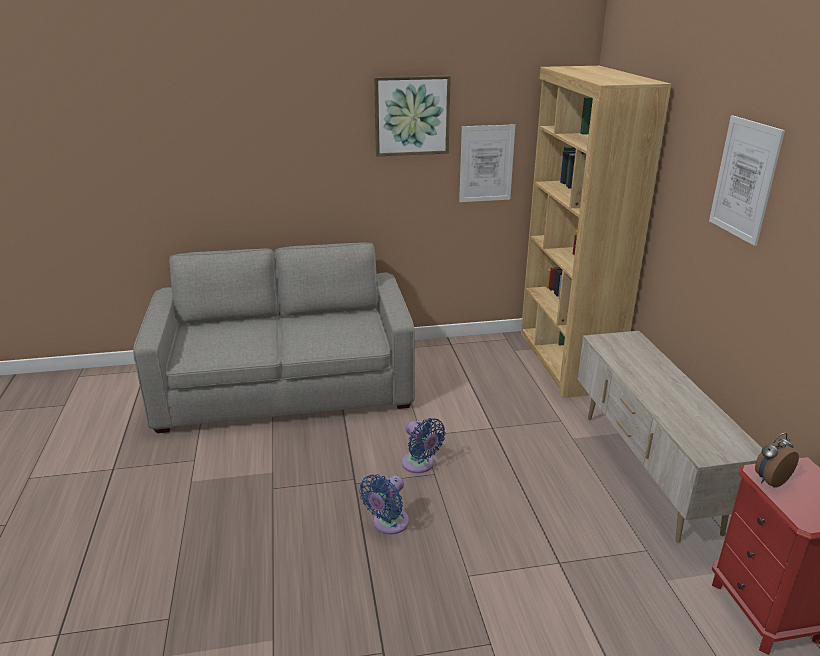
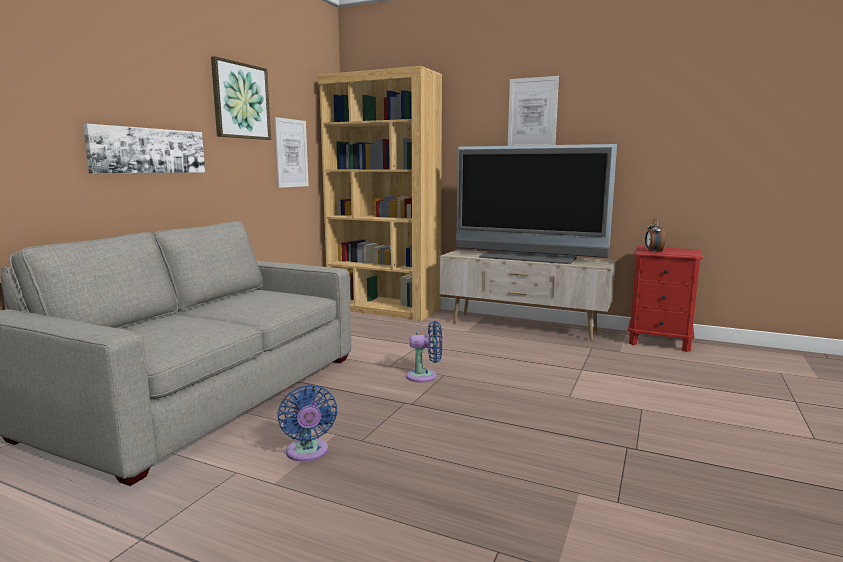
camera: 55 degrees left, 15 degrees down
(297, 174) = (148, 150): none -> picture
(388, 524) = (481, 406): blue fan -> blue fan (307, 453)
(665, 389) = (527, 257): none -> television

